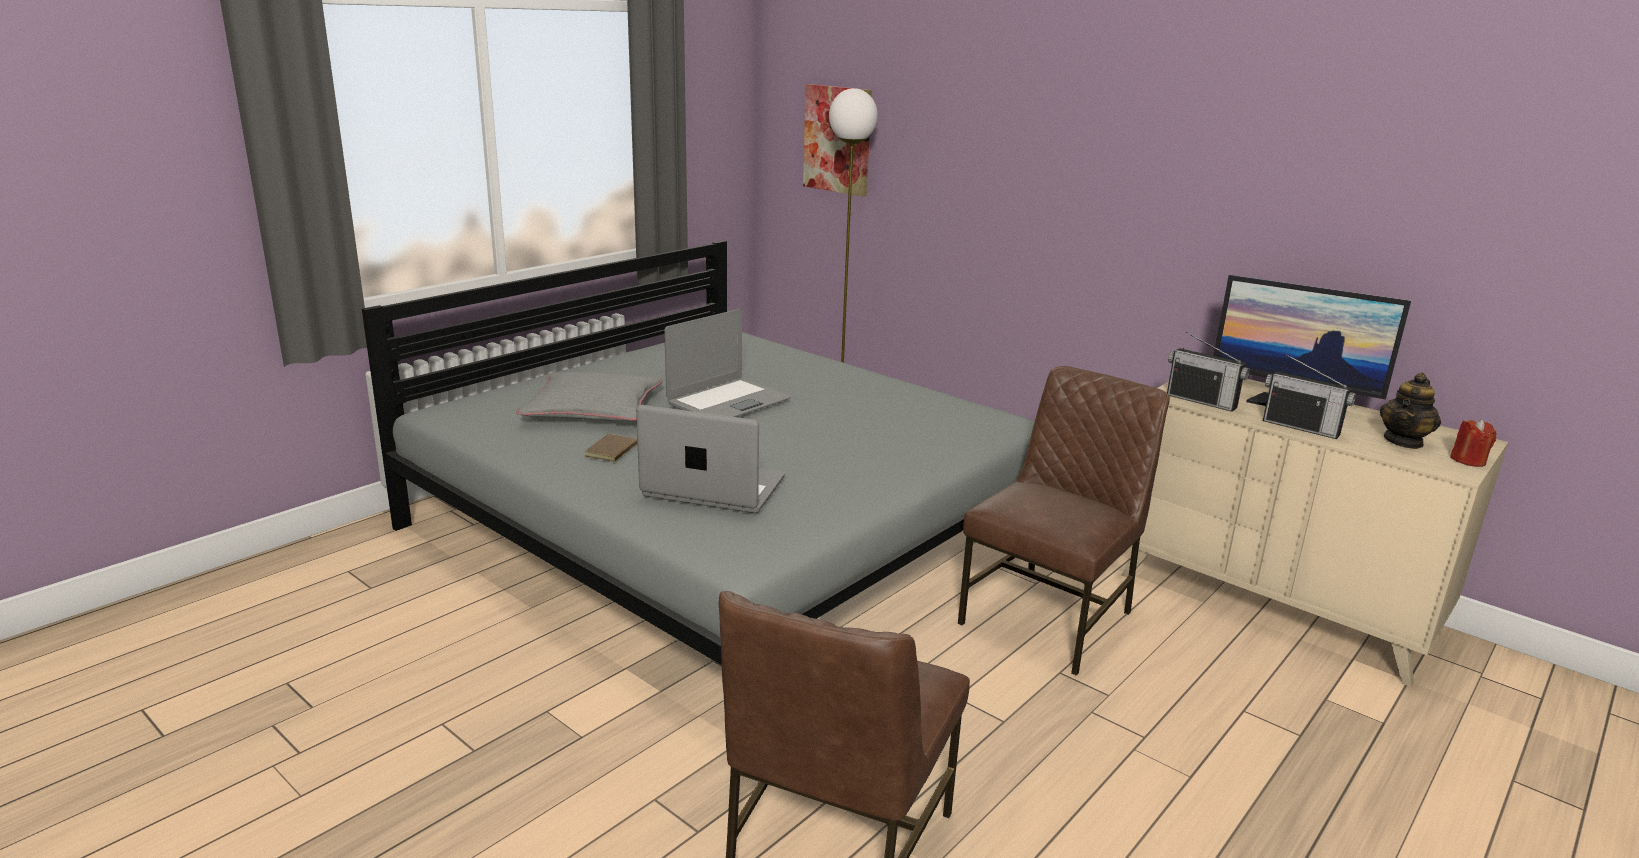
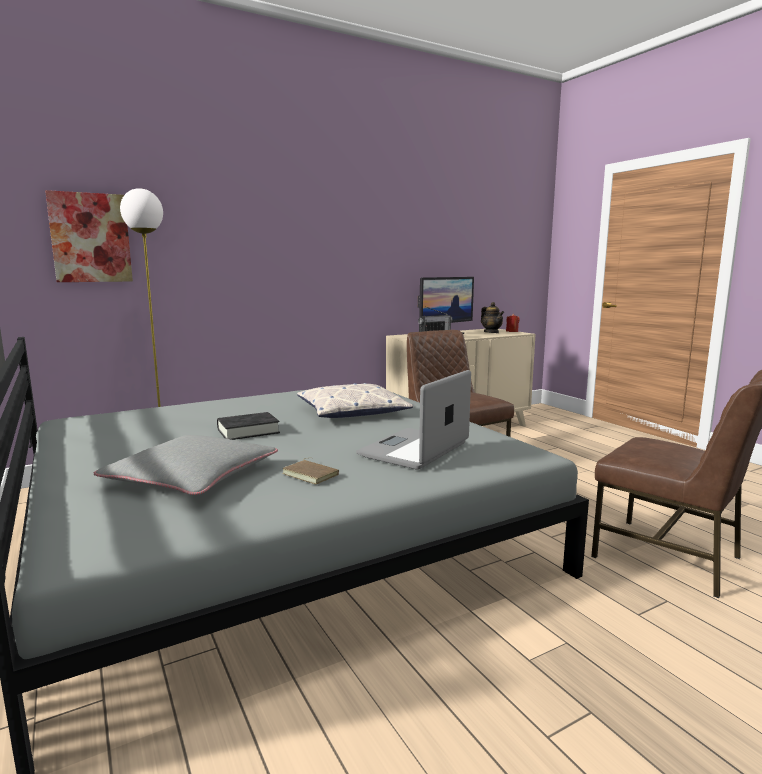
camera: 70 degrees left, 10 degrees down
(728, 402) = (248, 431): laptop -> black book
(858, 438) = (352, 412): none -> pillow
(1301, 427) = (472, 336): radio -> none

